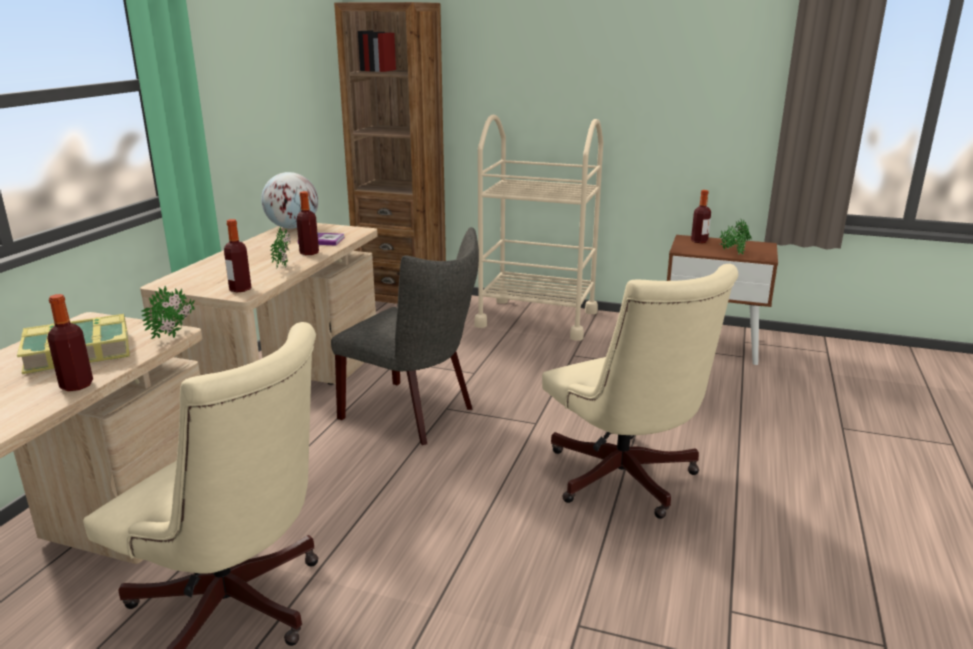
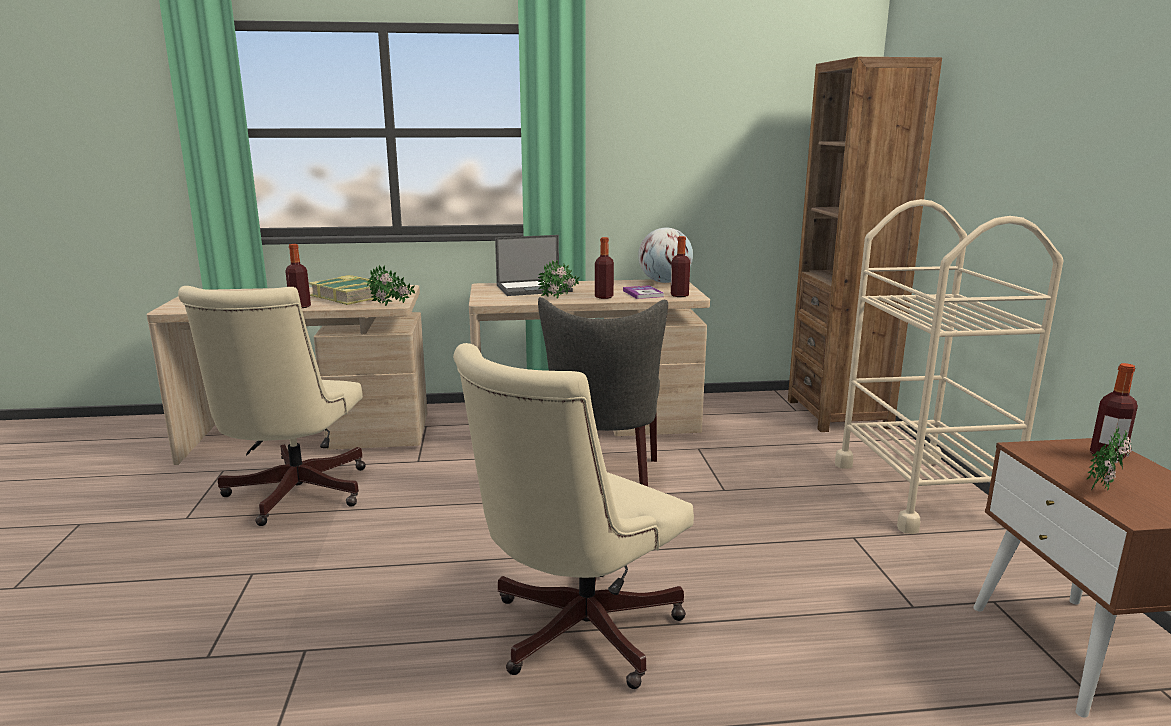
camera: 65 degrees right, 5 degrees down
(223, 268) = (534, 288): none -> laptop
(240, 289) = (494, 299): bottle -> bottle (679, 295)

